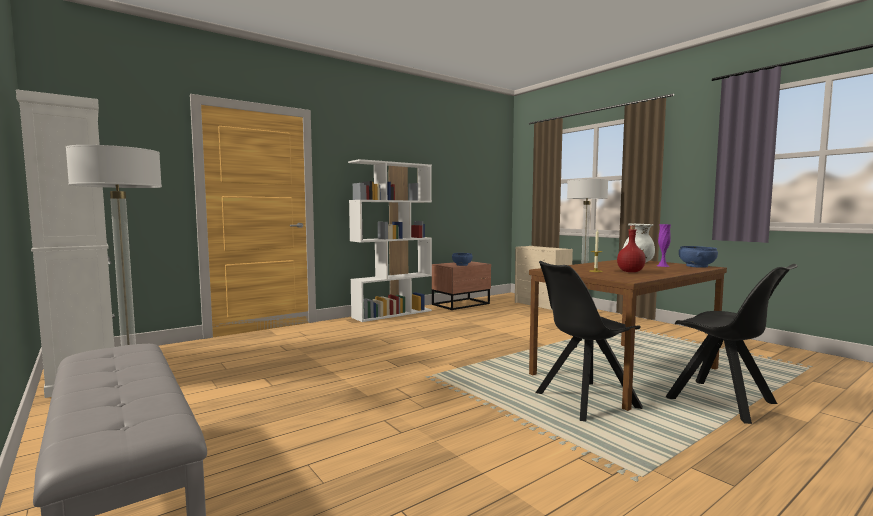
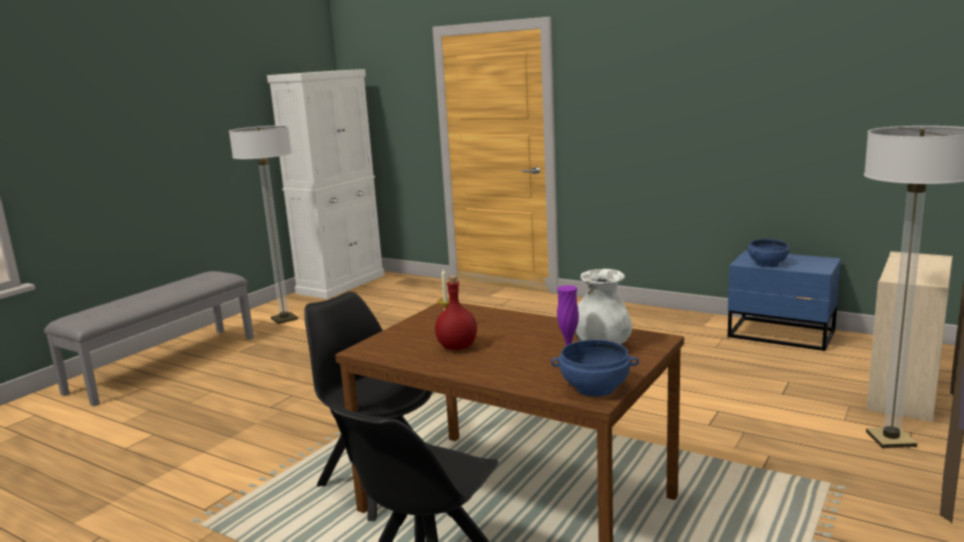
camera: 70 degrees right, 10 degrees up
(392, 314) = (648, 313): white bookcase -> none
(462, 304) = (782, 335): brown nightstand -> blue nightstand

